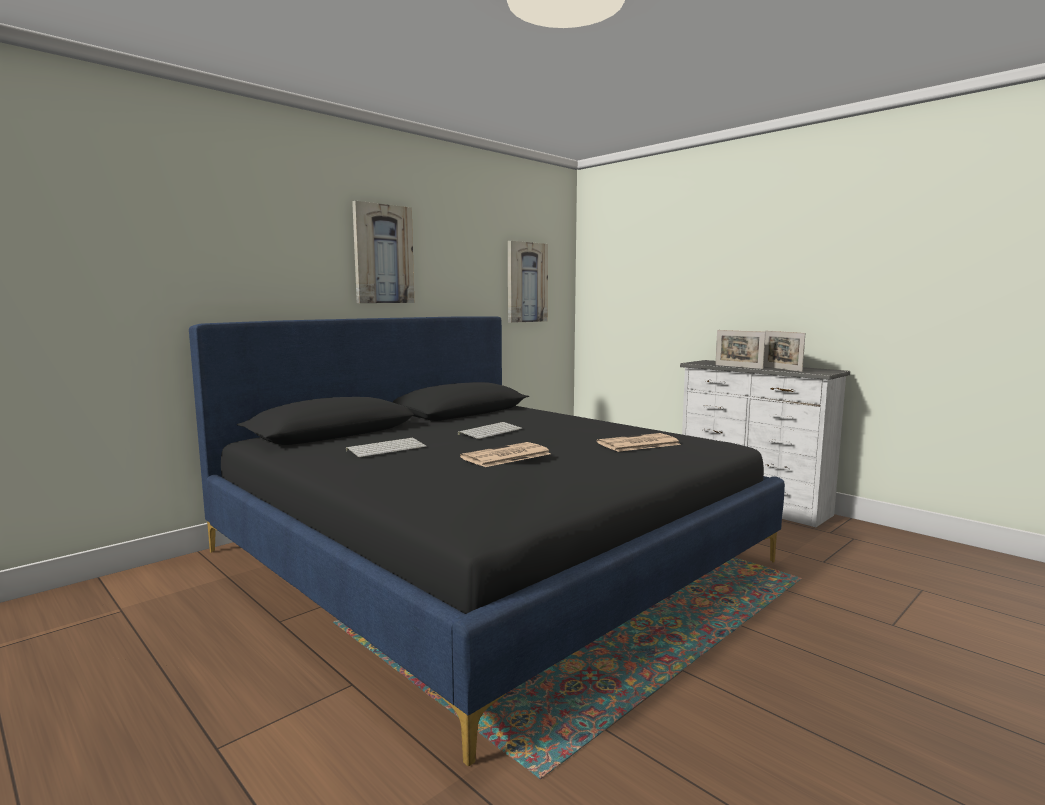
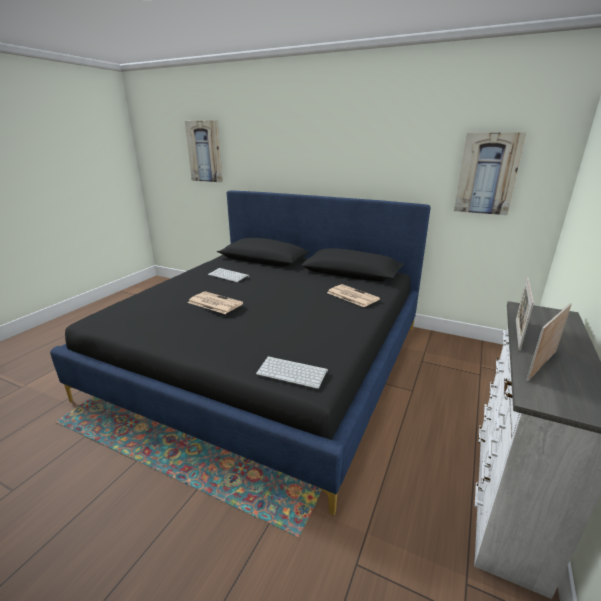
camera: 70 degrees right, 15 degrees up
(383, 254) = (337, 151): picture -> picture (205, 151)
(490, 431) = (289, 289): keyboard -> keyboard (293, 372)
(638, 444) = (282, 340): newspaper -> newspaper (351, 296)

